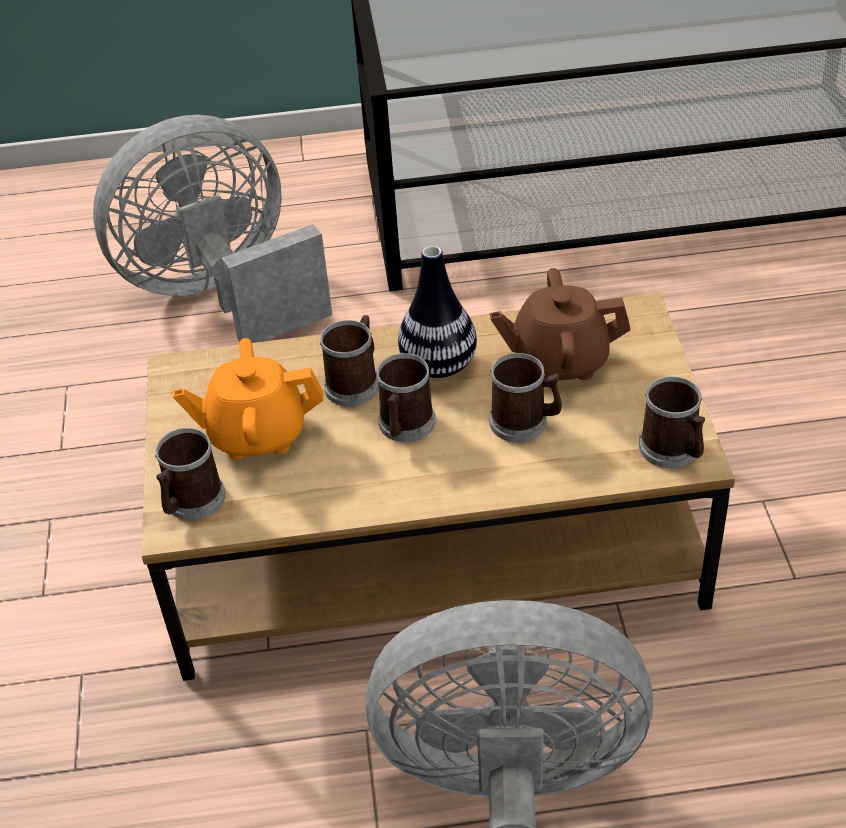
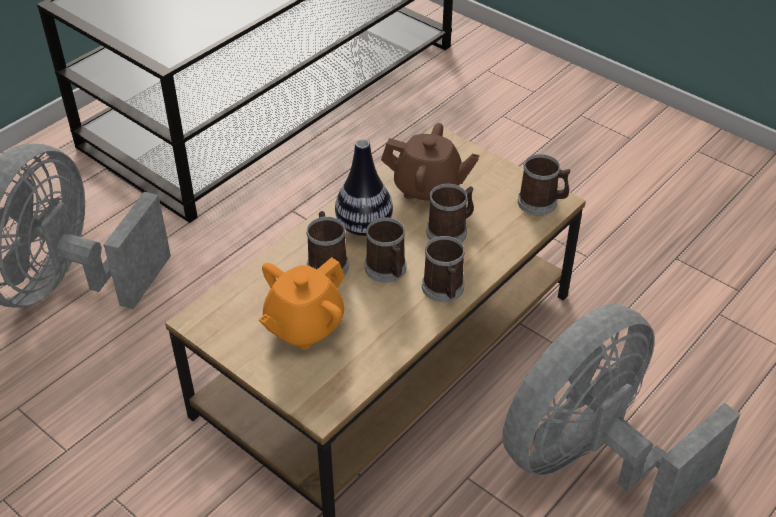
camera: 45 degrees left, 0 degrees up
(191, 502) = (314, 389): mug -> mug (444, 290)
(559, 361) = (428, 188): brown teapot -> brown teapot turned 120 degrees counterclockwise

